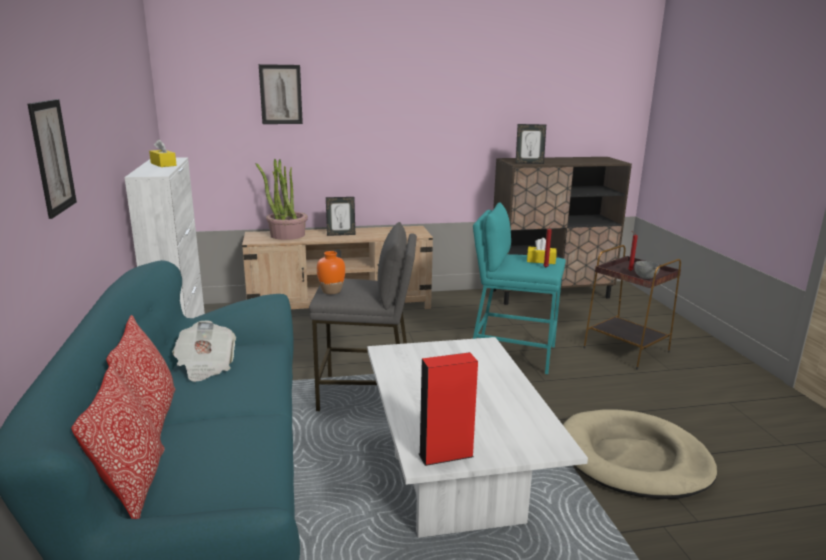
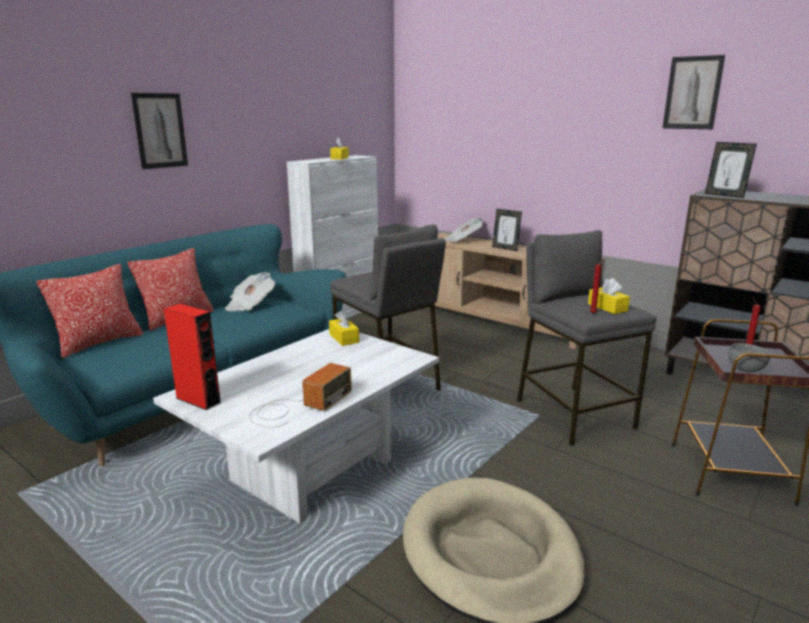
camera: 50 degrees right, 0 degrees up
(281, 94) = (481, 106): picture -> picture (692, 93)
(287, 235) = (463, 240): potted plant -> newspaper
(331, 291) = (360, 276): orange vase -> none
(403, 353) = (344, 338): none -> yellow tissue box
(512, 353) = (573, 414): turquoise stool -> grey stool
(517, 415) = (298, 406): none -> radio

